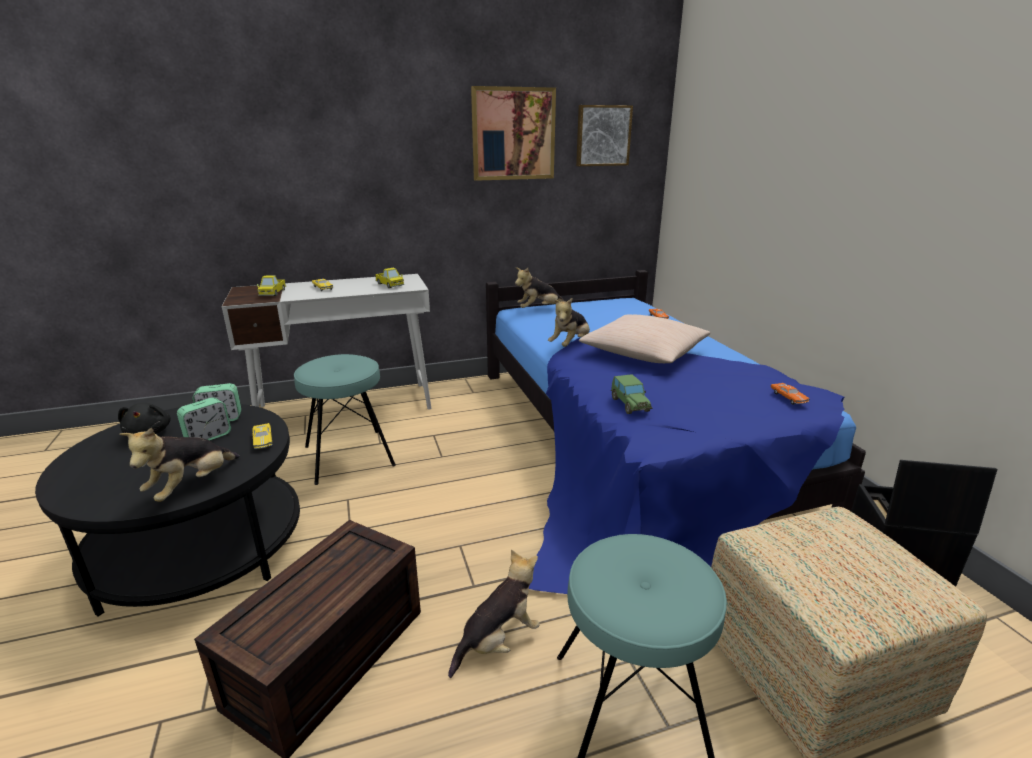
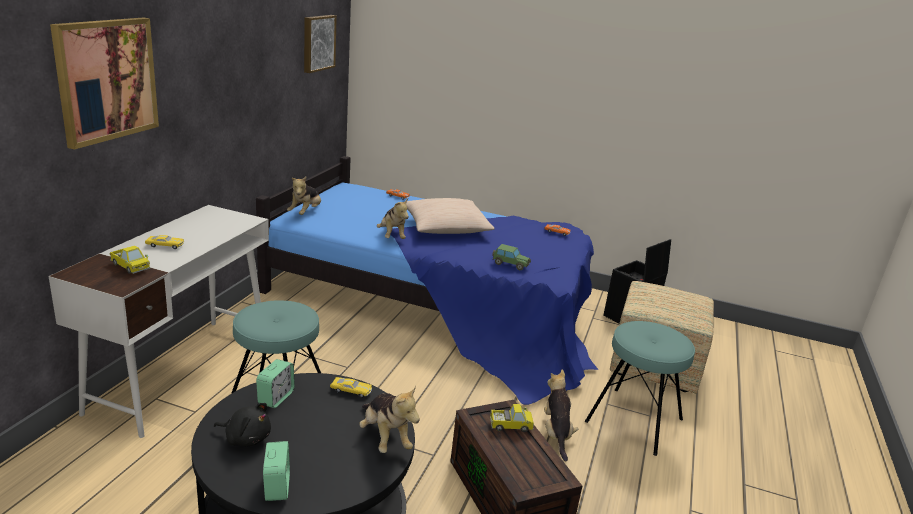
camera: 55 degrees left, 0 degrees up
(208, 437) = (304, 412): alarm clock -> alarm clock (277, 487)
(390, 285) = (222, 224): toy truck -> toy truck (510, 426)
(513, 134) = (267, 49): picture -> picture (106, 80)

